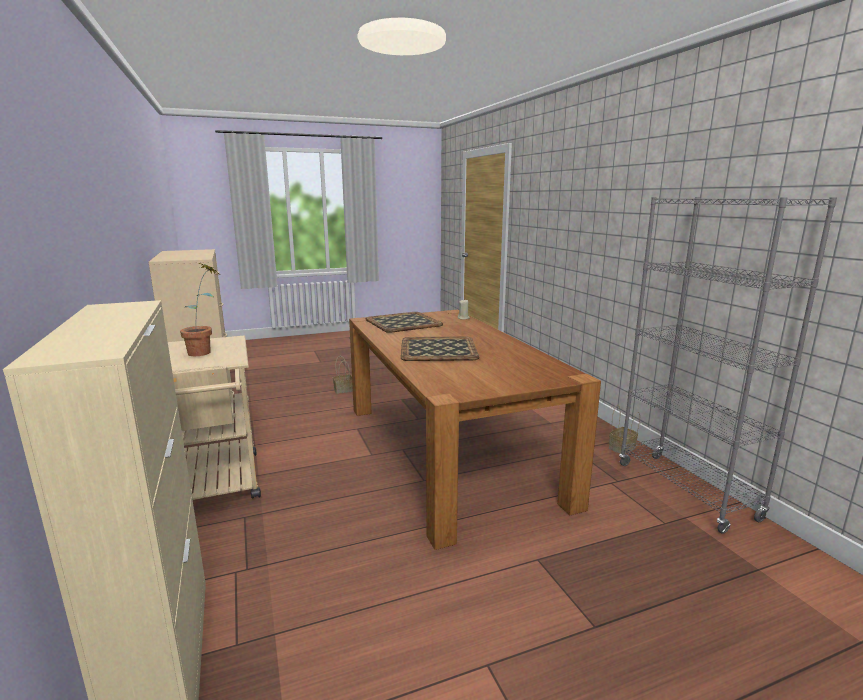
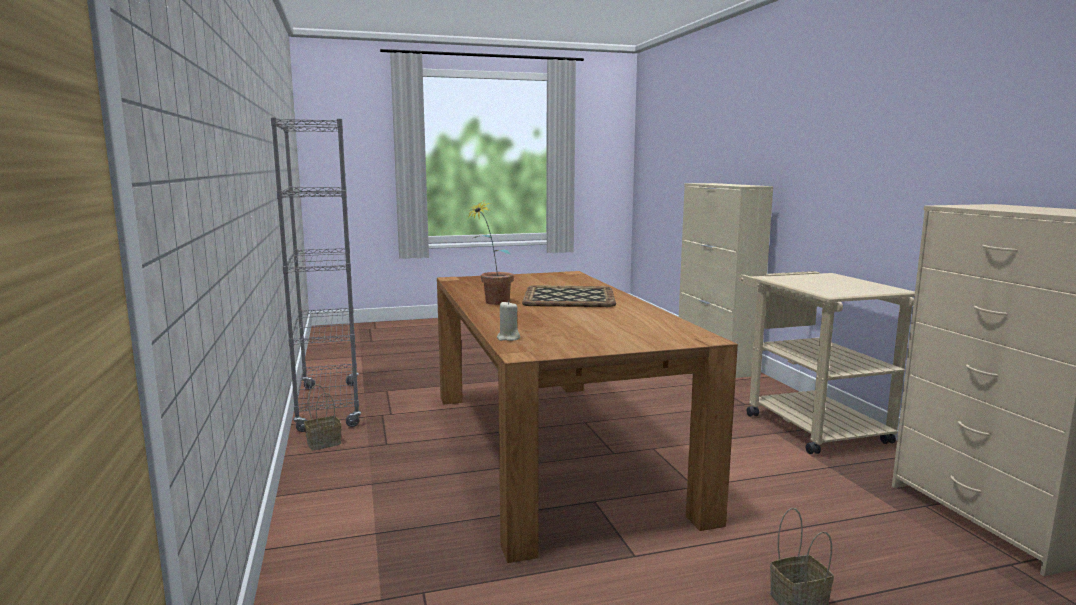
camera: 175 degrees left, 5 degrees down
(205, 351) = (823, 284): potted plant -> potted plant (491, 303)
(402, 322) = (625, 331): tray -> none

